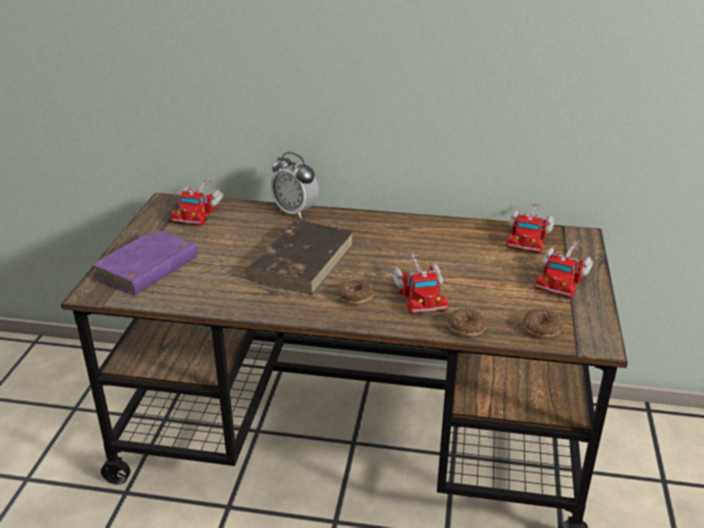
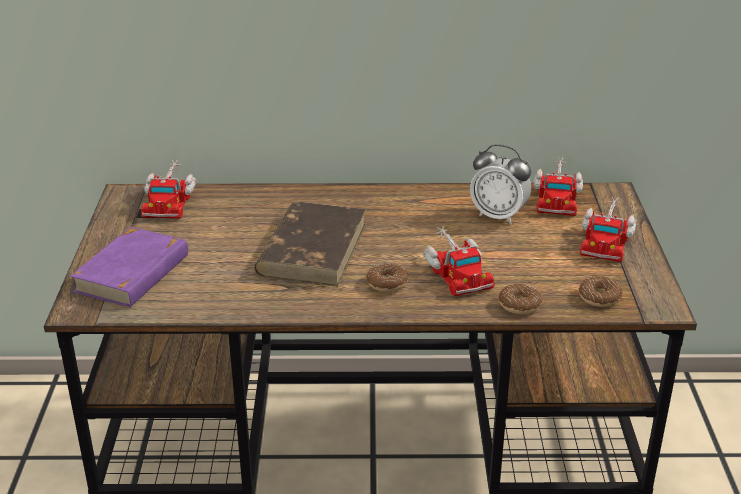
camera: 10 degrees left, 0 degrees up
(295, 212) = (285, 192): alarm clock -> alarm clock (498, 215)

